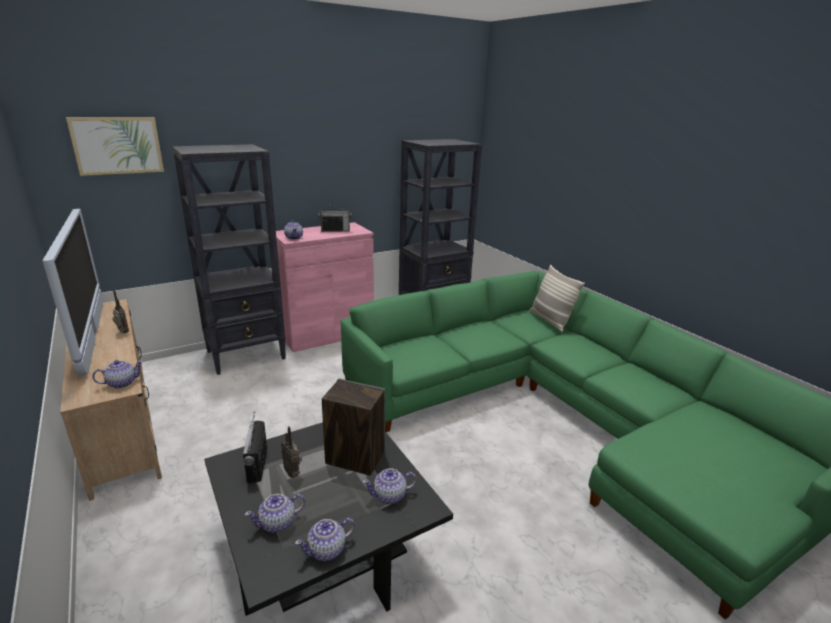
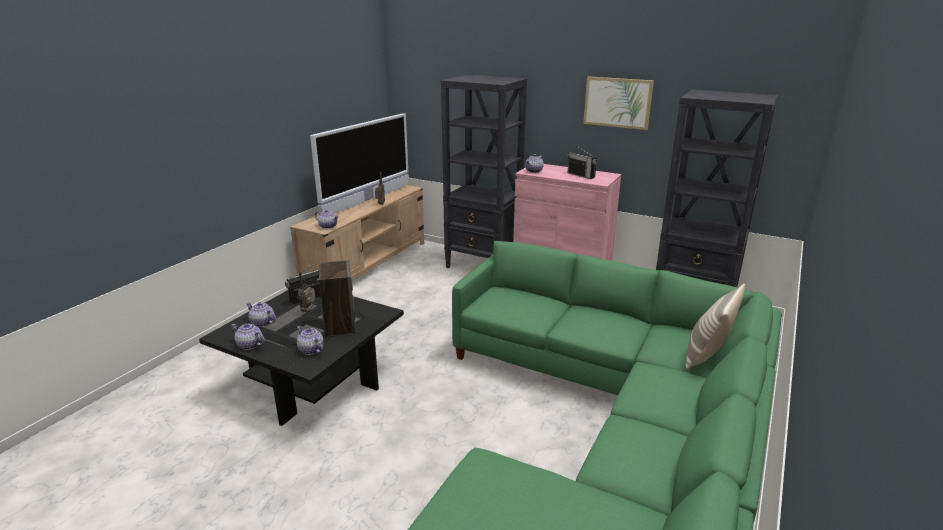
camera: 60 degrees right, 0 degrees up
(117, 145) = (437, 70): picture -> picture (617, 102)

